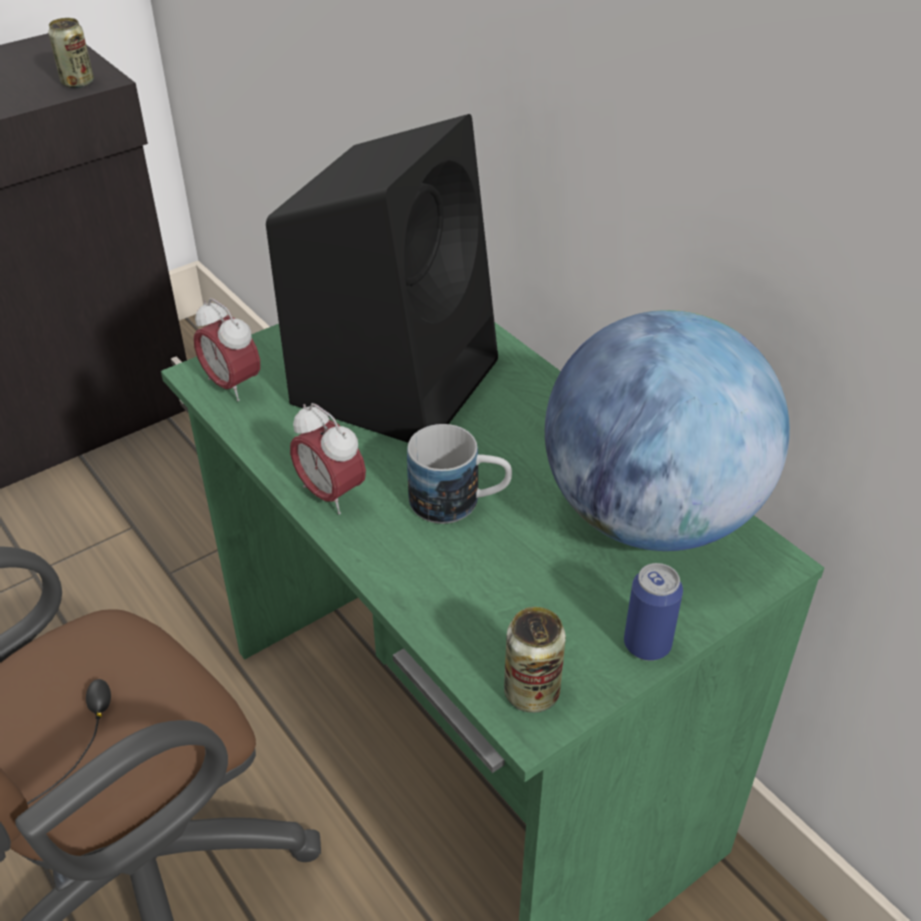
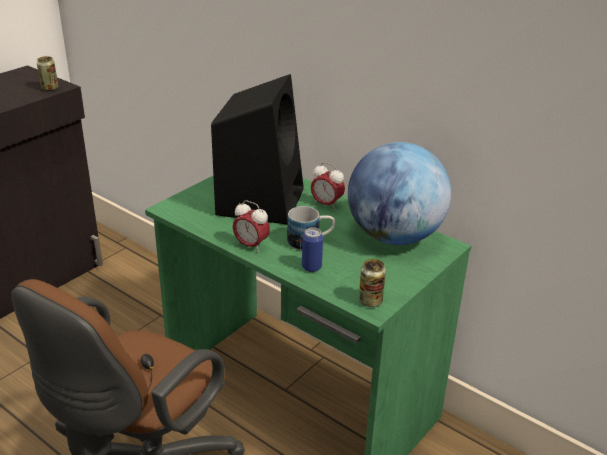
camera: 15 degrees left, 10 degrees down
(232, 385) = (183, 211): alarm clock -> alarm clock (326, 204)
(647, 645) = (410, 279): can -> can (311, 267)

